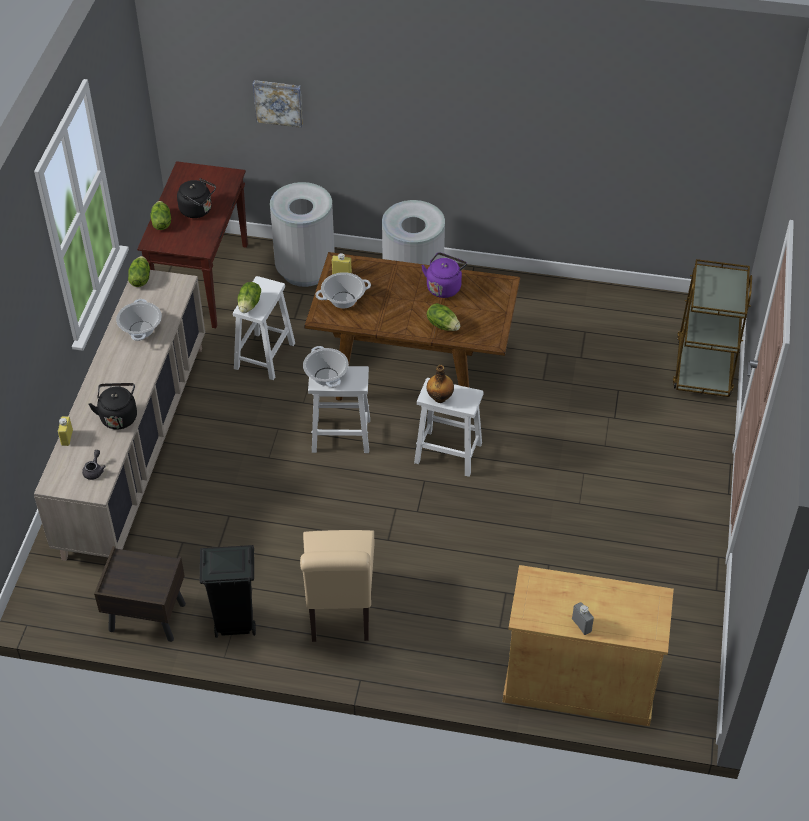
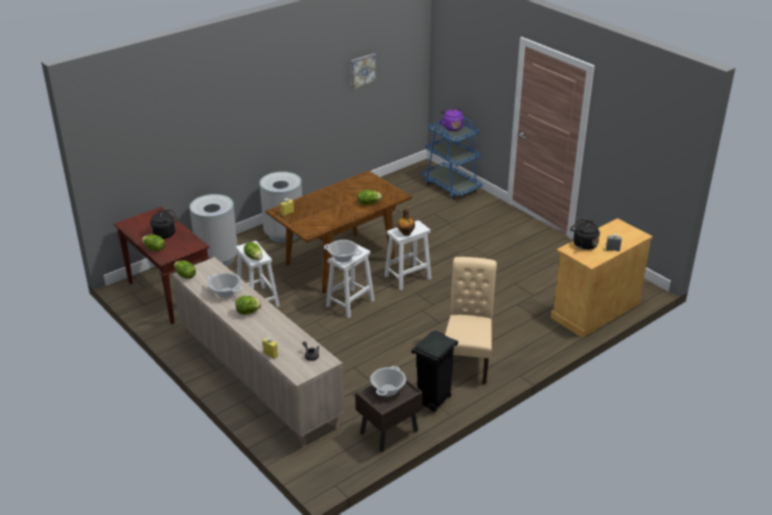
camera: 50 degrees left, 15 degrees down
(118, 416) = (281, 329): black kettle -> black kettle (583, 244)
(123, 371) = (248, 312): none -> lettuce
(278, 102) = (173, 144): picture -> picture (362, 70)
(340, 611) = (467, 360): beige chair -> beige chair turned 120 degrees counterclockwise
(343, 300) = (307, 221): cooking pot -> cooking pot (388, 389)
(444, 286) = (343, 191): purple kettle -> purple kettle (451, 127)
(703, 366) = (451, 186): brown cart -> blue cart

